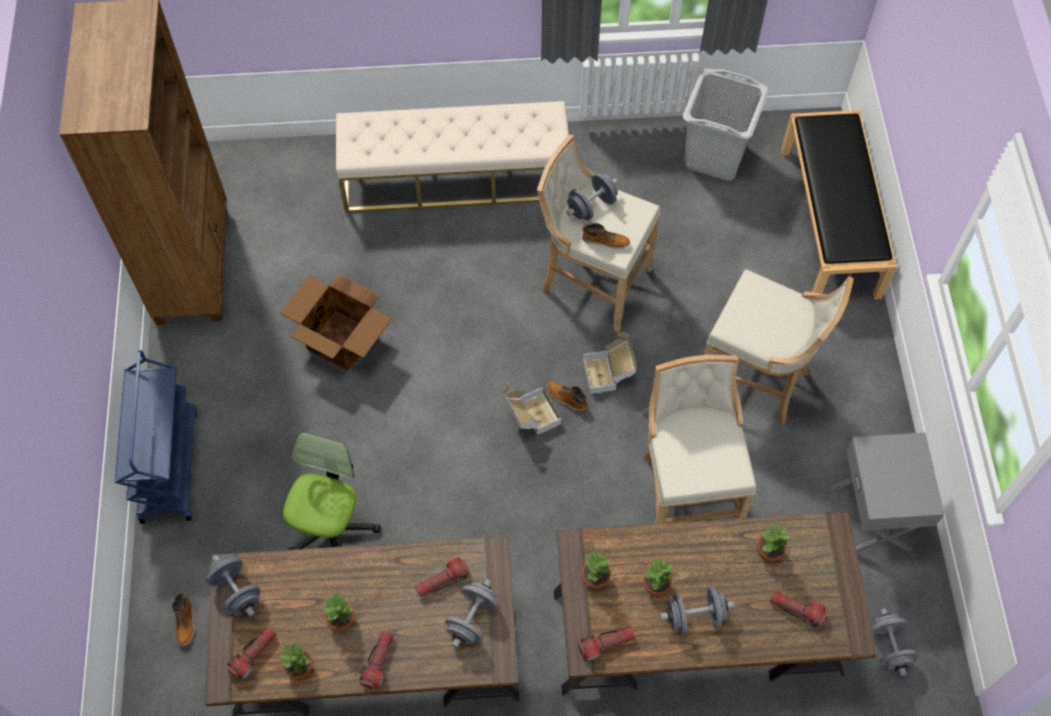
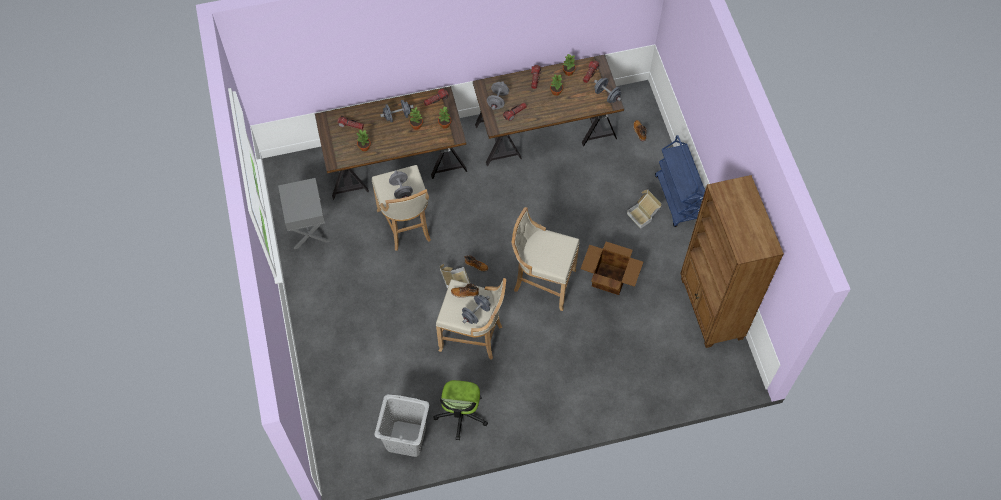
camera: 170 degrees right, 0 degrees up
(331, 528) = (584, 182): office chair -> office chair (461, 415)
(456, 177) = (571, 394): beige bench -> none
(530, 417) = (494, 252): cardboard box -> cardboard box (643, 214)
(756, 380) = (371, 292): beige stool -> beige stool (542, 282)
(830, 223) = (329, 400): black bench -> none
(889, 647) = (302, 171): grey dumbbell -> grey dumbbell (401, 190)

